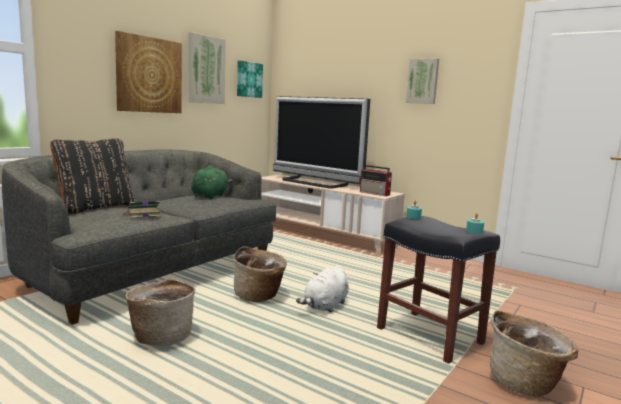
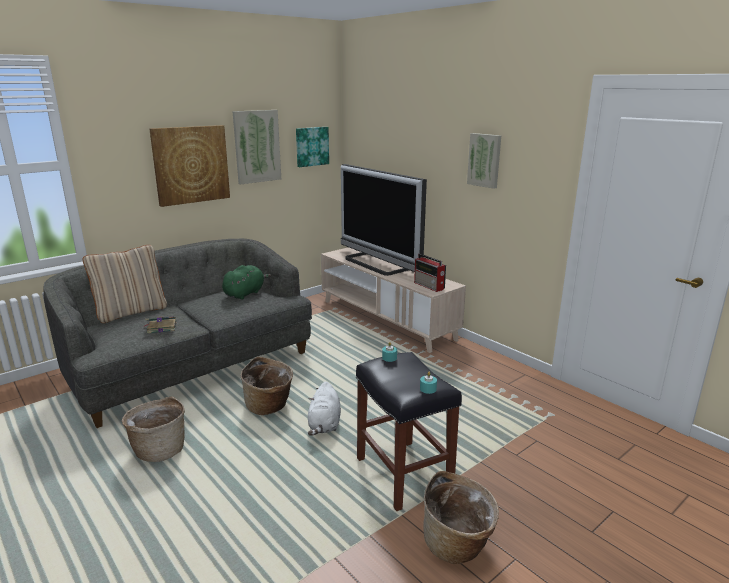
camera: 15 degrees right, 10 degrees up
(96, 207) = (131, 312): black pillow -> beige pillow
(325, 306) = (324, 425): white plush toy -> white plush toy turned 45 degrees counterclockwise

